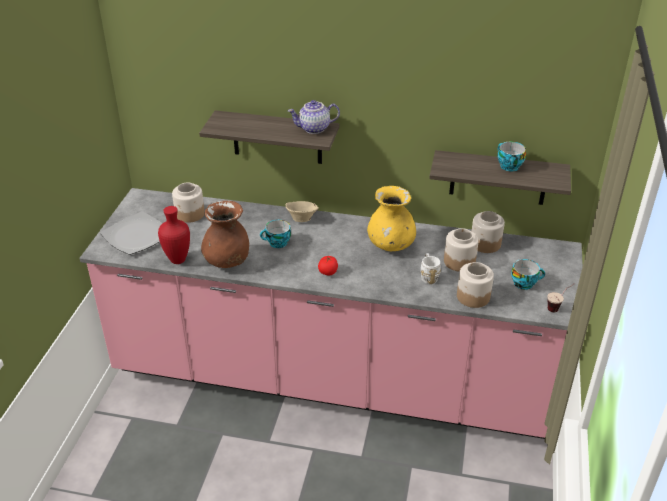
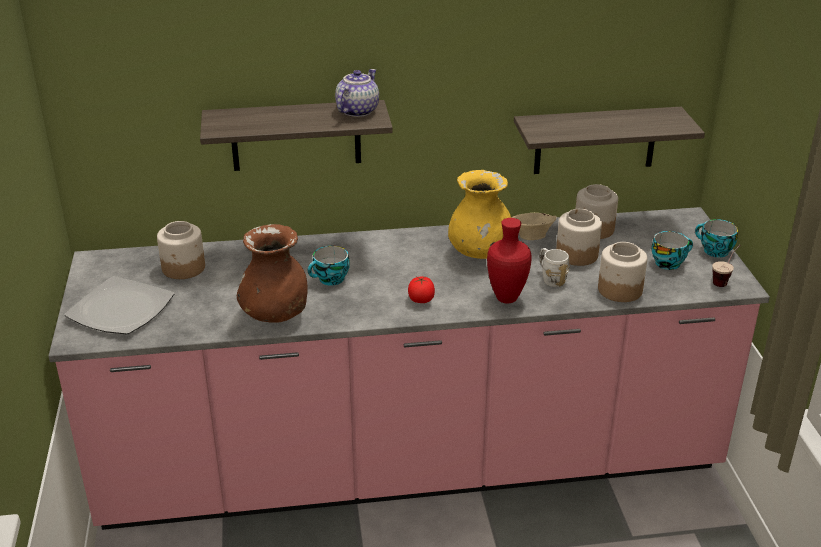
camera: 20 degrees left, 5 degrees down
(177, 261) = (202, 328): red vase -> red vase (507, 299)
(301, 219) = (344, 245): beige bowl -> beige bowl (530, 237)
(314, 129) = (357, 111): teapot -> teapot turned 150 degrees clockwise
(508, 166) = (613, 119): cup -> cup (713, 251)

